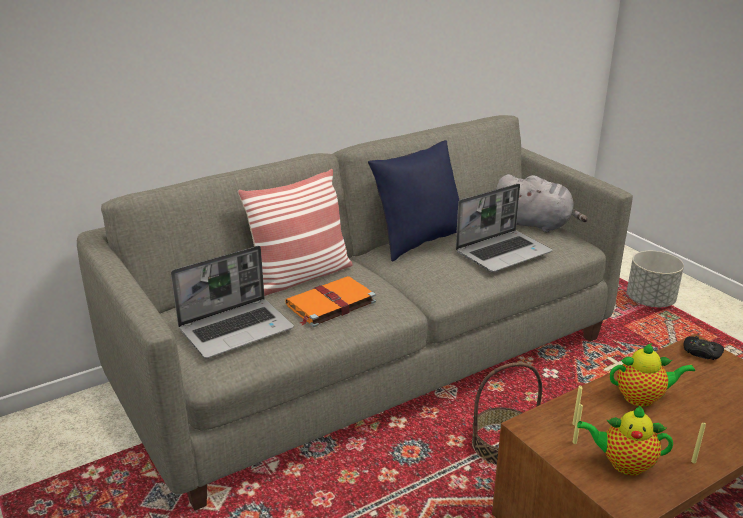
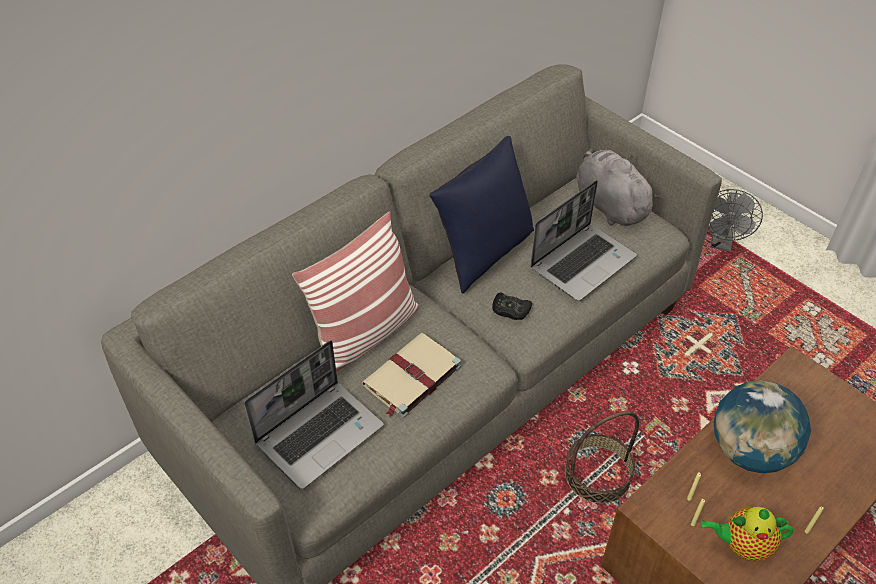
camera: 10 degrees left, 20 degrees up
(329, 304) = (411, 377): orange book -> beige book
(535, 225) = (608, 205): grey plush toy -> grey plush toy turned 135 degrees counterclockwise
(642, 398) = (750, 451): teapot -> globe
(650, 301) = (721, 243): grey planter -> grey fan
(701, 352) = (800, 375): black game controller -> black game controller (510, 310)

